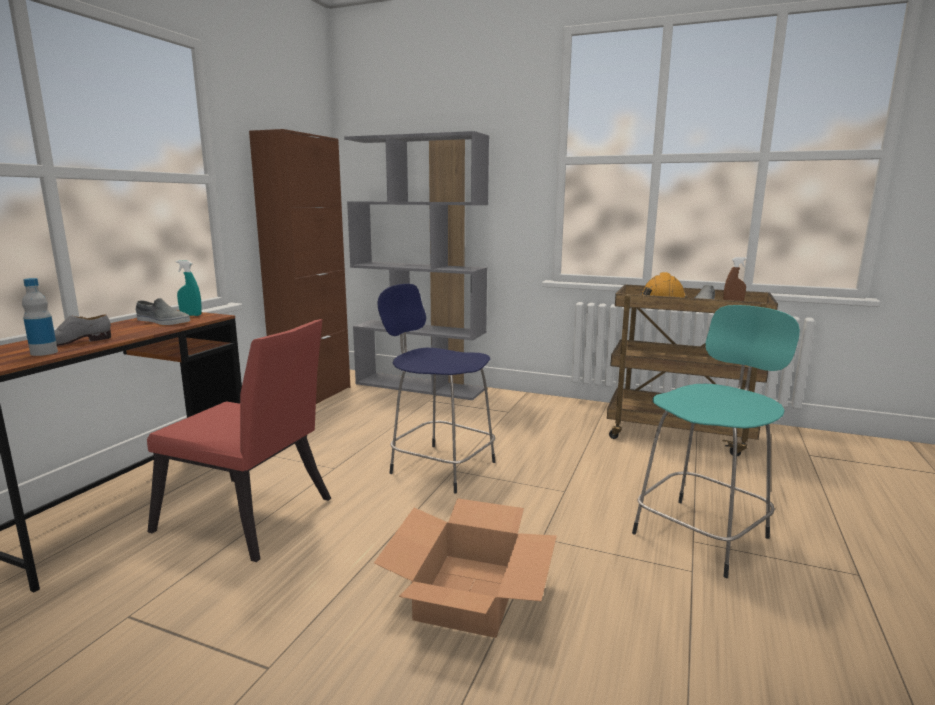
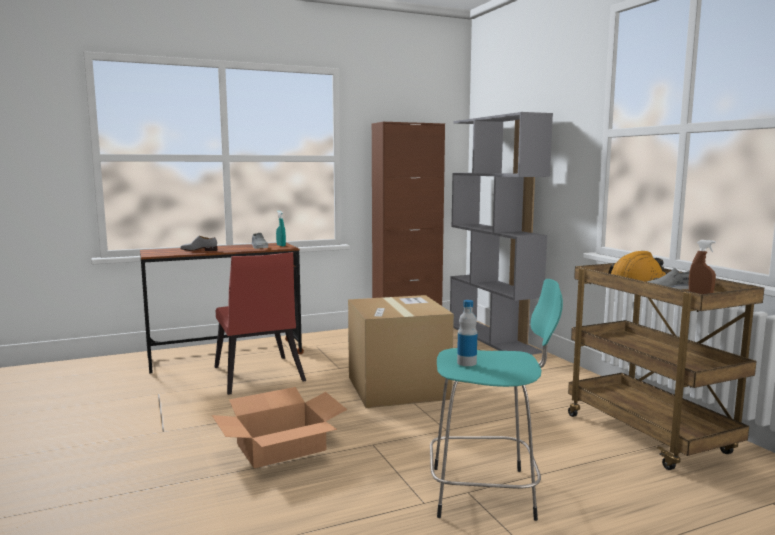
camera: 45 degrees right, 5 degrees down
(44, 352) = (178, 252): bottle -> bottle (466, 363)
(440, 466) = (397, 387): blue stool -> cardboard box

